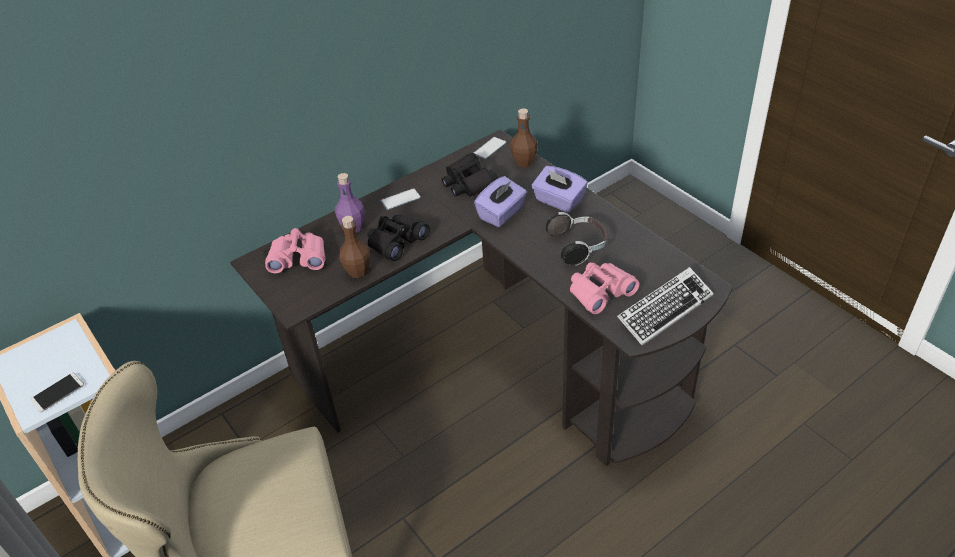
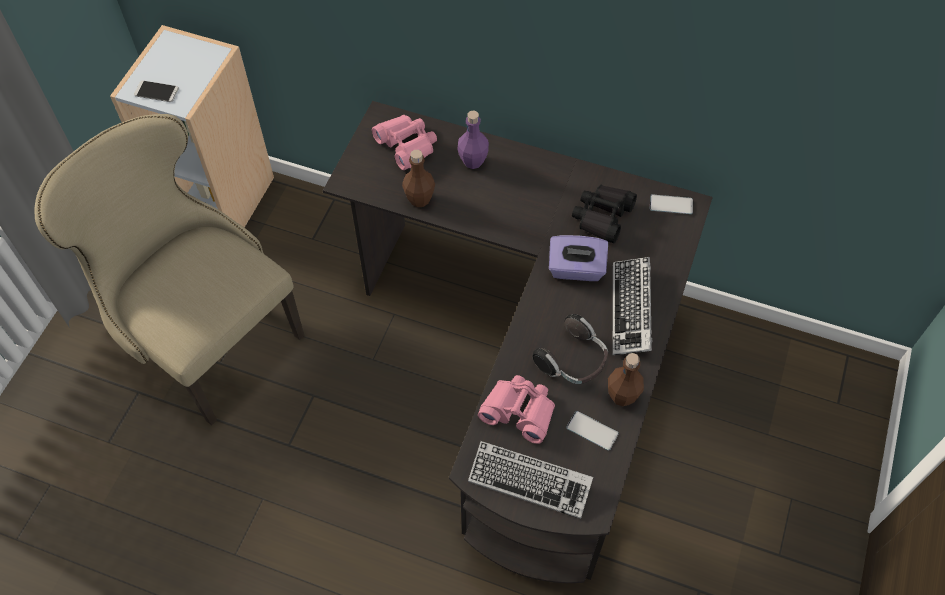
camera: 55 degrees right, 15 degrees up
(396, 241) = (477, 205): black binoculars -> none
(400, 199) = (538, 174): phone -> phone (592, 431)
(524, 162) = (671, 247): brown bottle -> brown bottle (622, 396)
(558, 201) = (631, 309): purple tissue box -> keyboard

